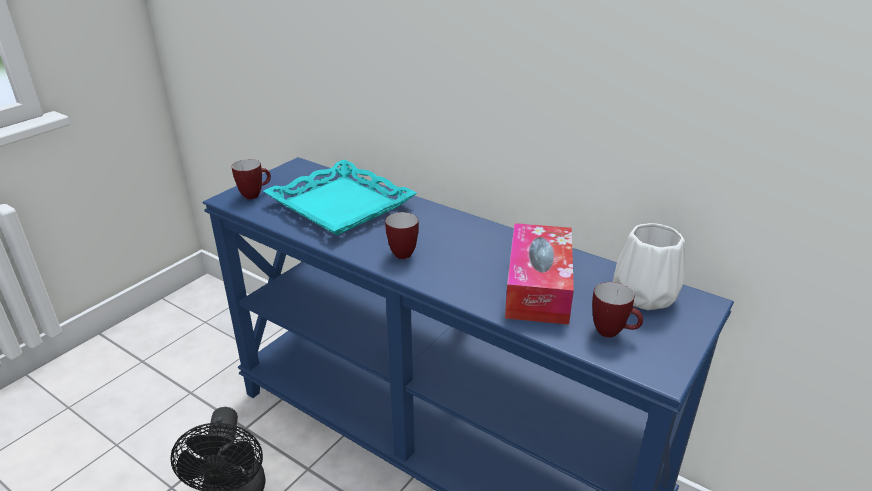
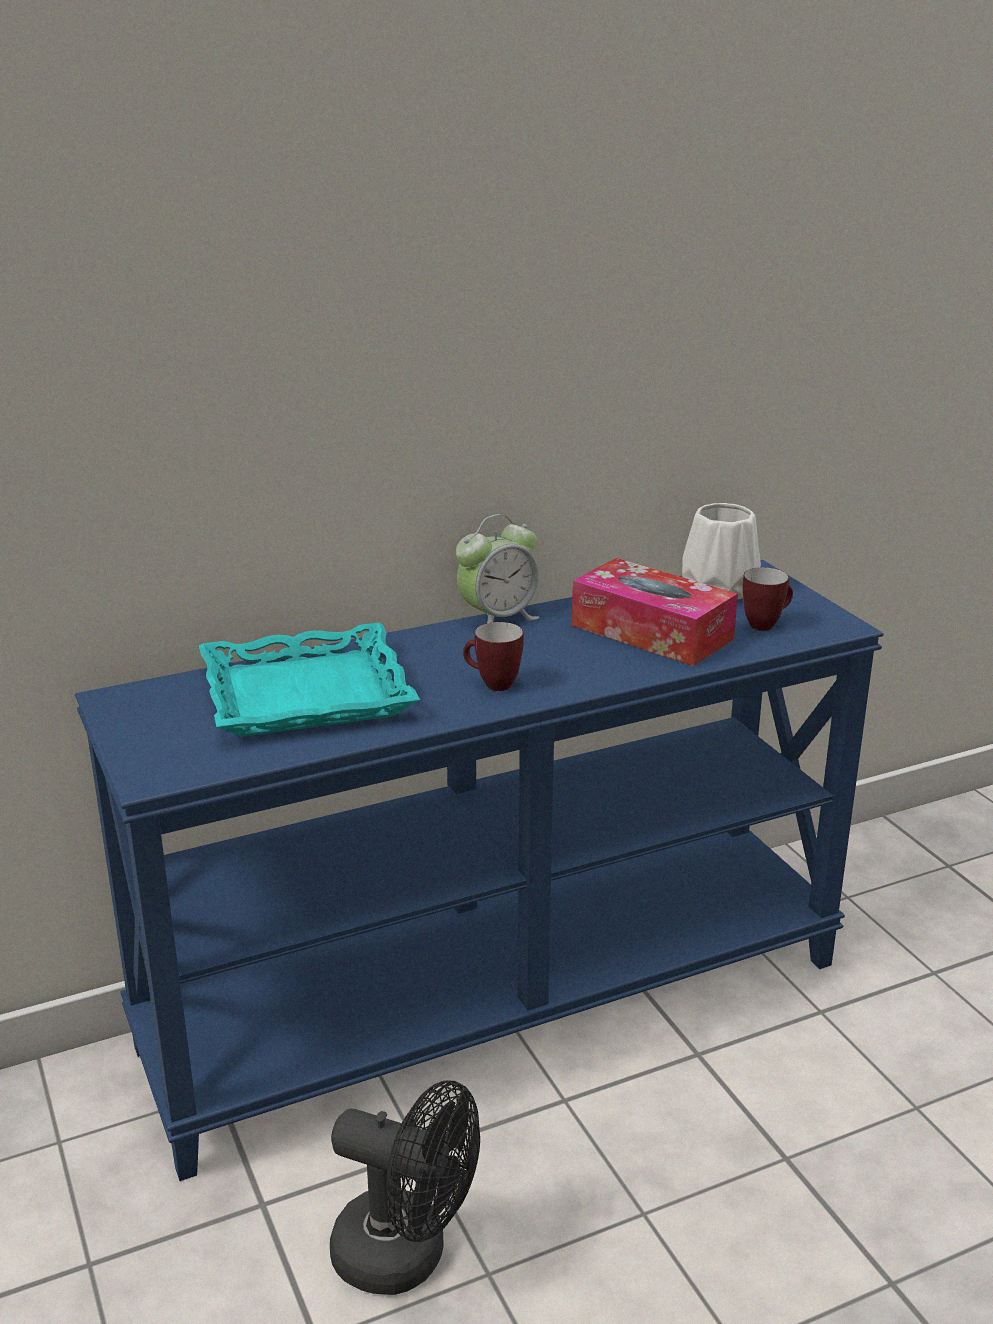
camera: 60 degrees left, 5 degrees down
(255, 195) = (171, 753): mug -> none
(490, 228) = (498, 619): none -> alarm clock

